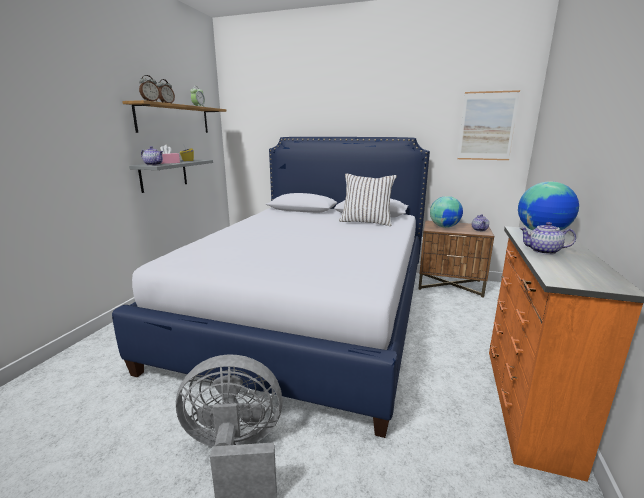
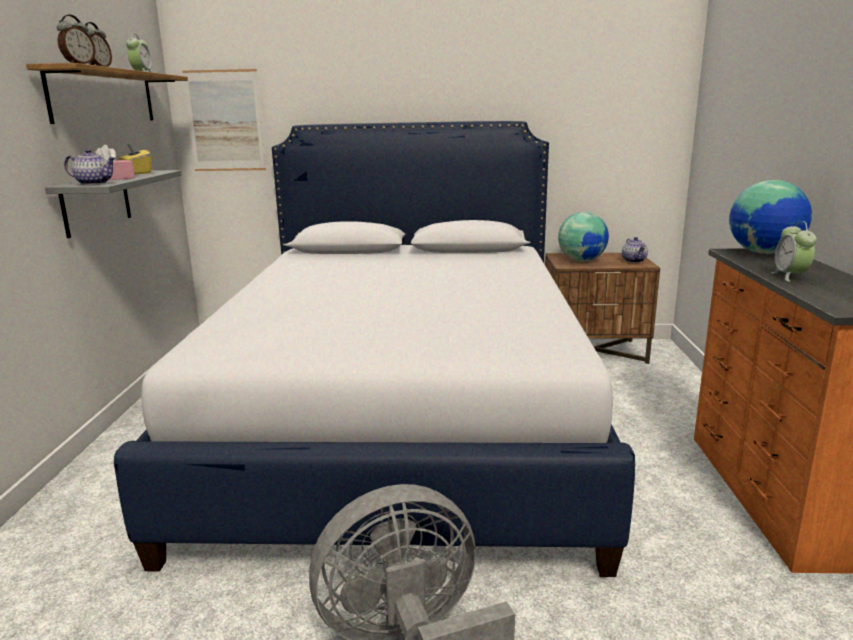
camera: 15 degrees left, 0 degrees up
(366, 222) = (473, 261): white pillow -> none
(487, 126) = (629, 102): picture -> picture (225, 121)
(543, 251) = (790, 276): teapot -> alarm clock

